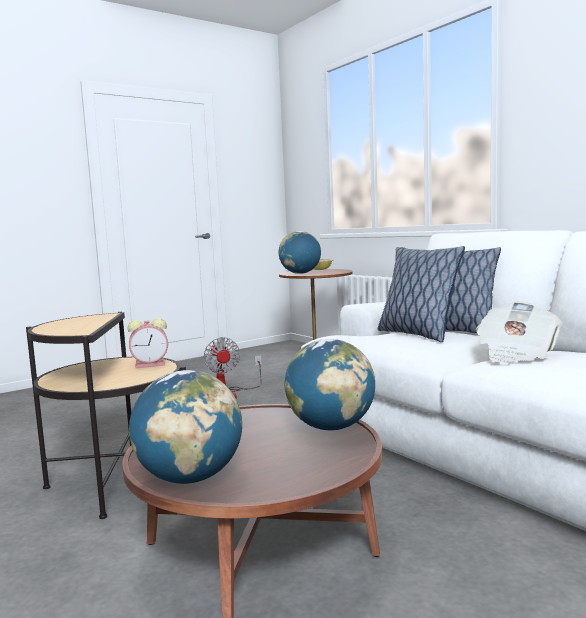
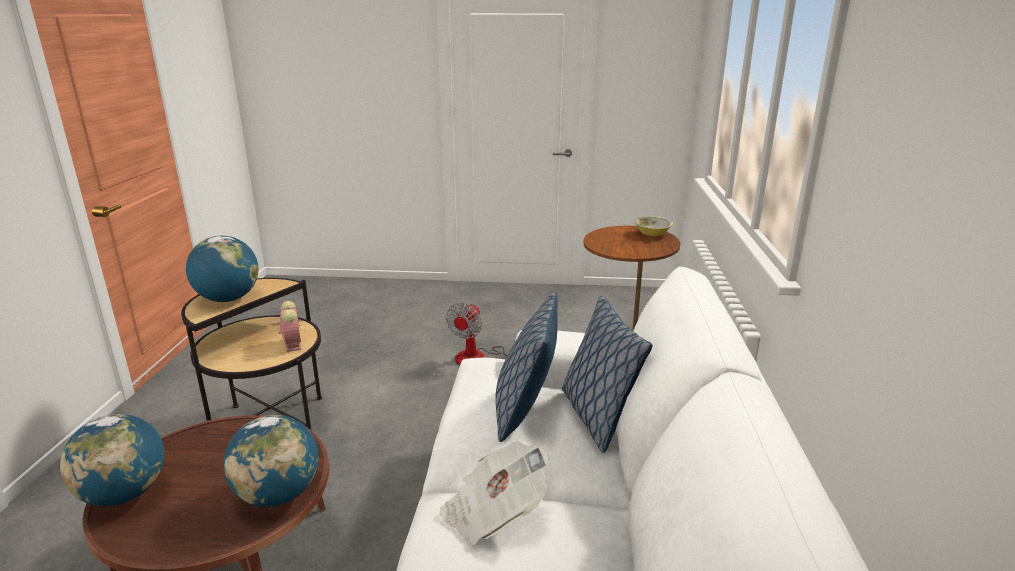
camera: 40 degrees right, 15 degrees up
(151, 365) = (292, 344): alarm clock -> alarm clock turned 135 degrees counterclockwise
(300, 273) = (606, 240): globe -> globe (228, 299)

